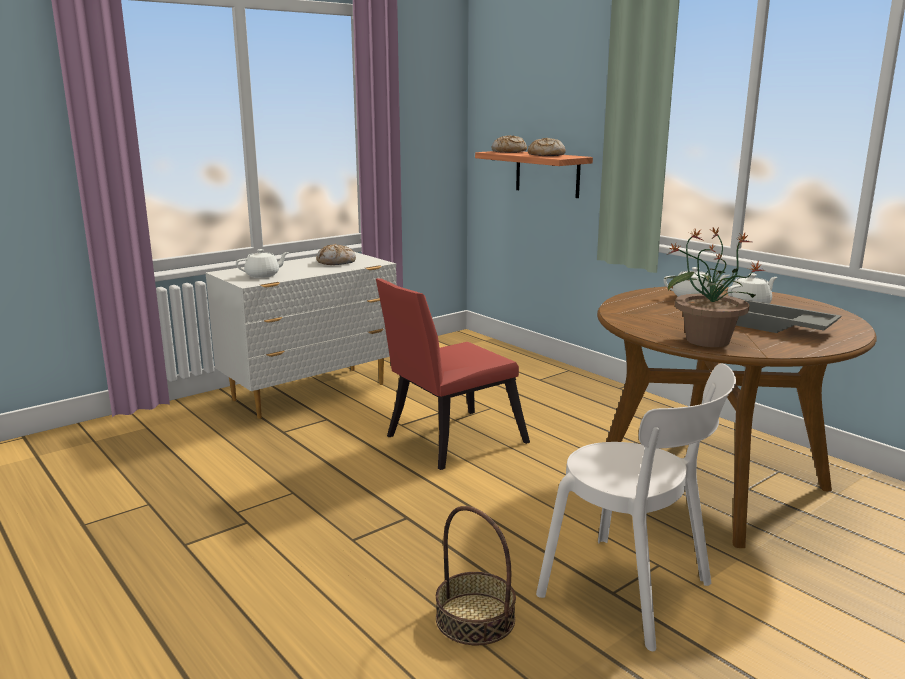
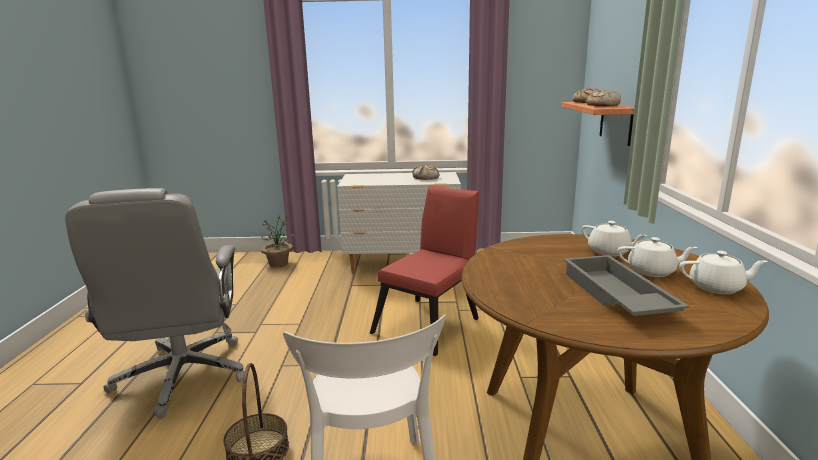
camera: 40 degrees right, 0 degrees up
(239, 605) = (182, 377): none -> grey office chair
(263, 275) = (366, 180): white teapot -> white teapot (717, 287)
(448, 441) = (431, 323): red chair -> red chair turned 120 degrees clockwise
(706, 340) = (512, 291): potted plant -> potted plant (278, 263)

